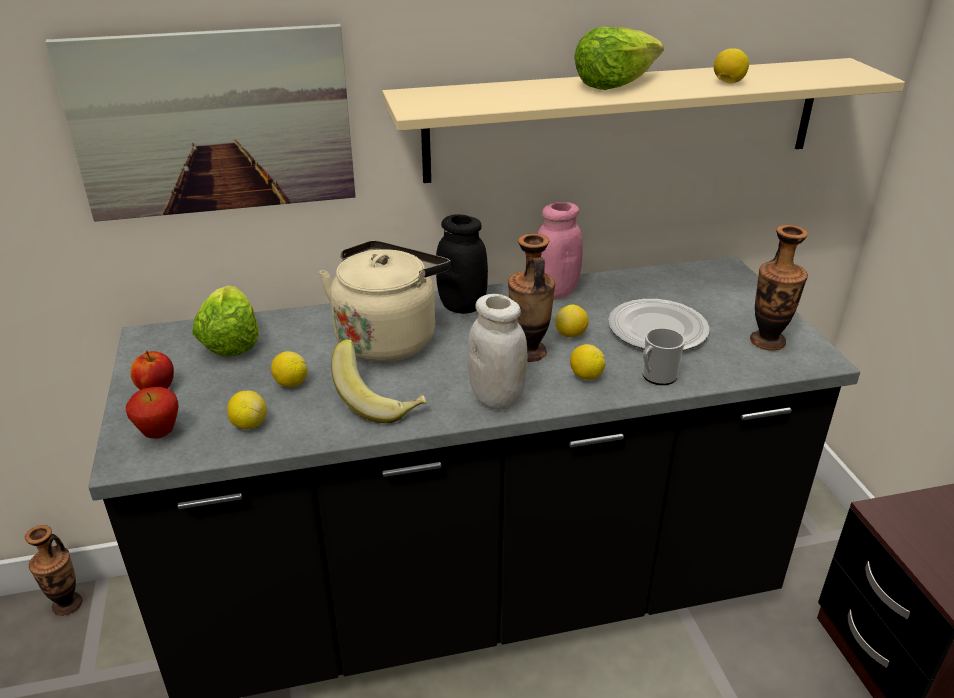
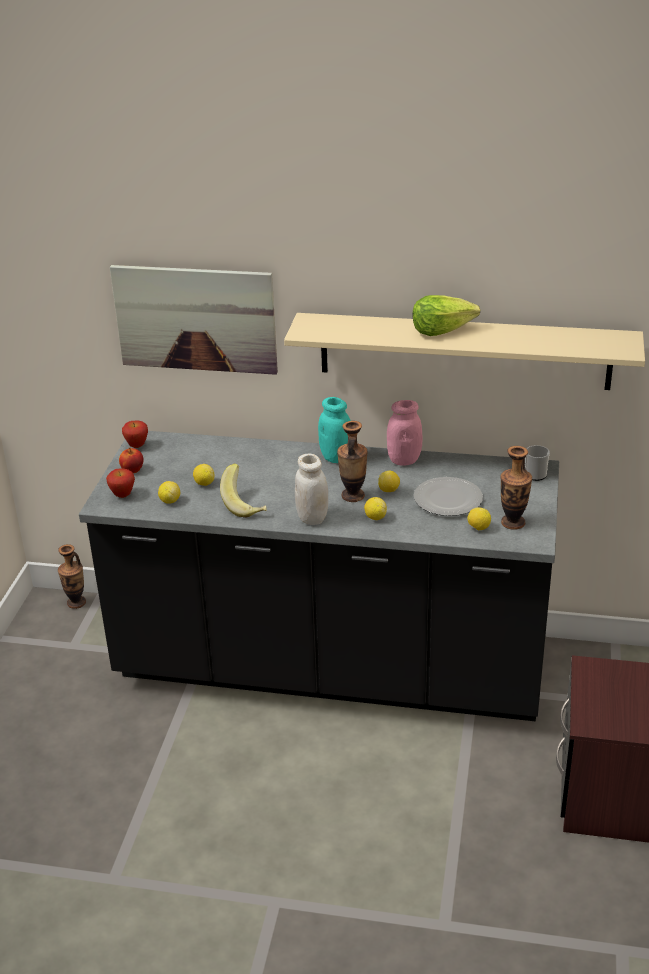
camera: 25 degrees right, 0 degrees up
(145, 350) = (137, 446): none -> apple
(230, 341) = (185, 450): lettuce -> none
(388, 338) = (276, 469): beige kettle -> none
(462, 306) = (336, 457): black jar -> turquoise jar
(656, 377) = (418, 528): mug -> mug (533, 475)
(728, 83) = (517, 342): lemon -> lemon (478, 528)

